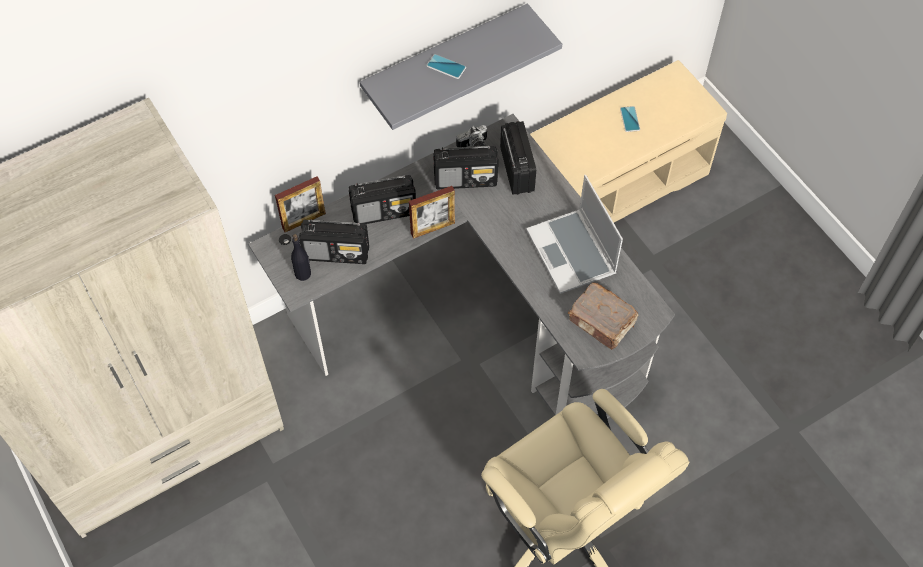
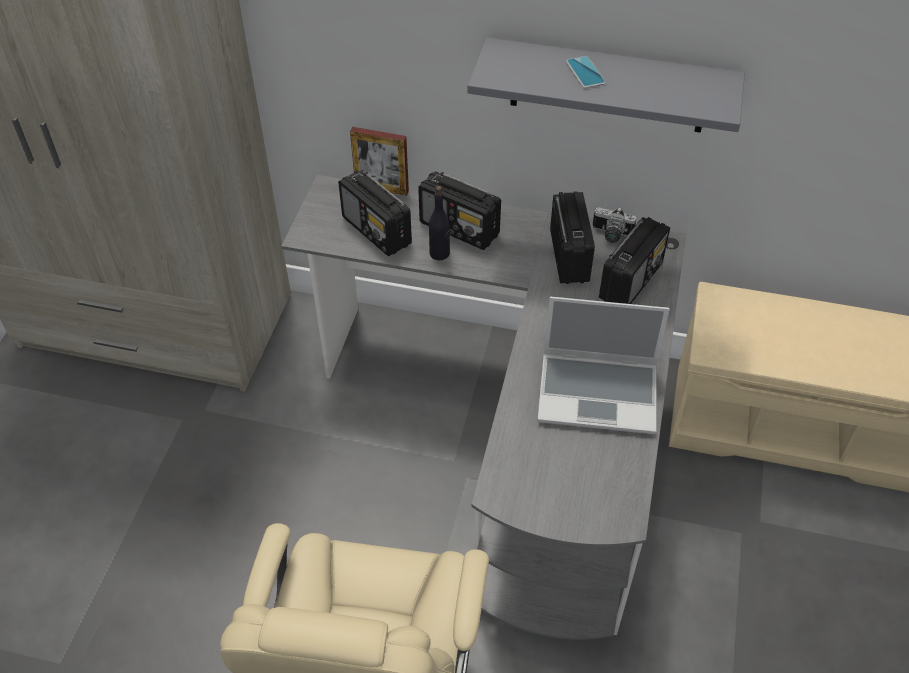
camera: 45 degrees right, 10 degrees down
(303, 274) = (328, 227): black bottle -> black bottle (439, 253)
(432, 228) = (485, 272): picture frame -> none
(466, 179) = (569, 255): radio -> radio turned 135 degrees counterclockwise
(572, 253) = (599, 393): laptop -> laptop turned 105 degrees counterclockwise
(602, 322) = (552, 481): brown book -> none
(630, 119) = (832, 340): phone -> none

